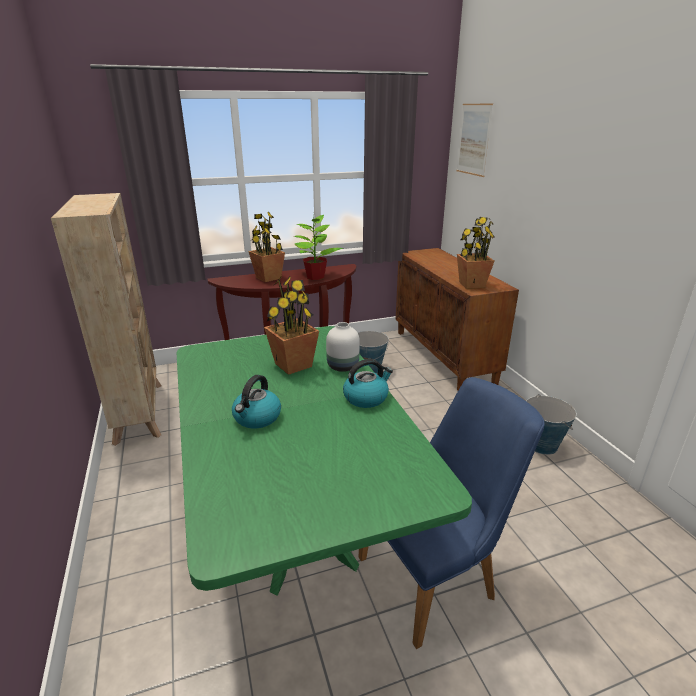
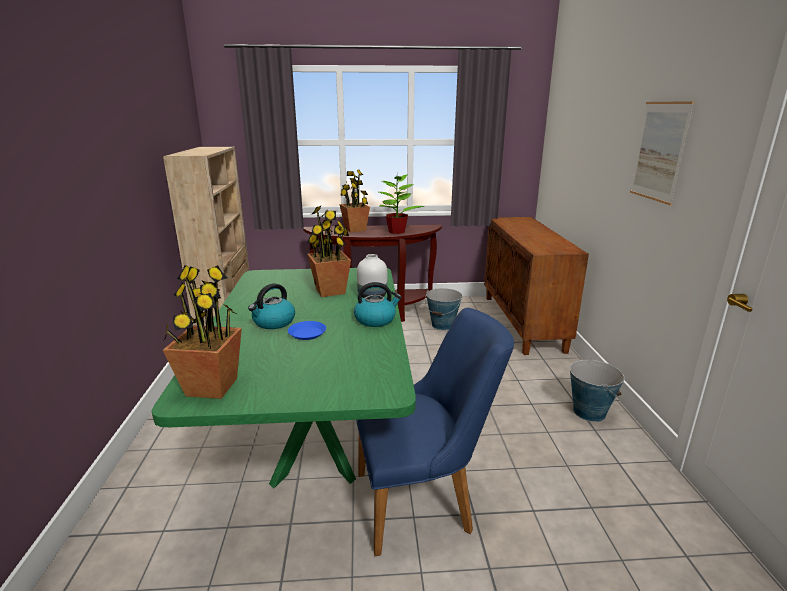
camera: 15 degrees right, 5 degrees down
(305, 427) = (307, 333): none -> blue plate
(471, 285) = (541, 247): potted plant -> potted plant (211, 387)
(473, 139) = (563, 109): picture -> picture (659, 151)

